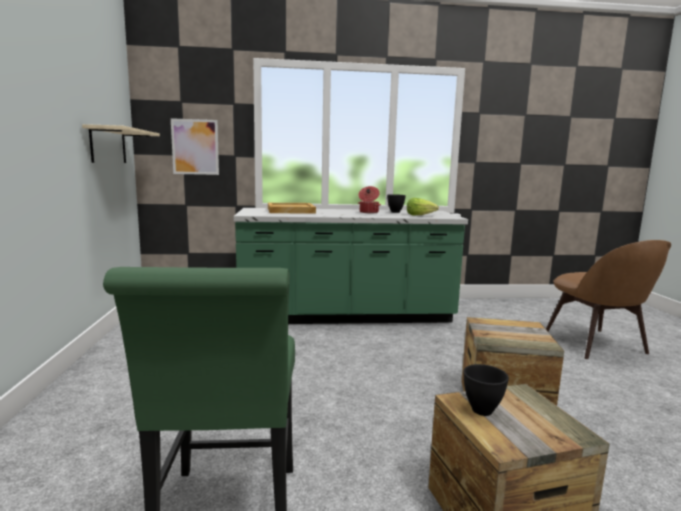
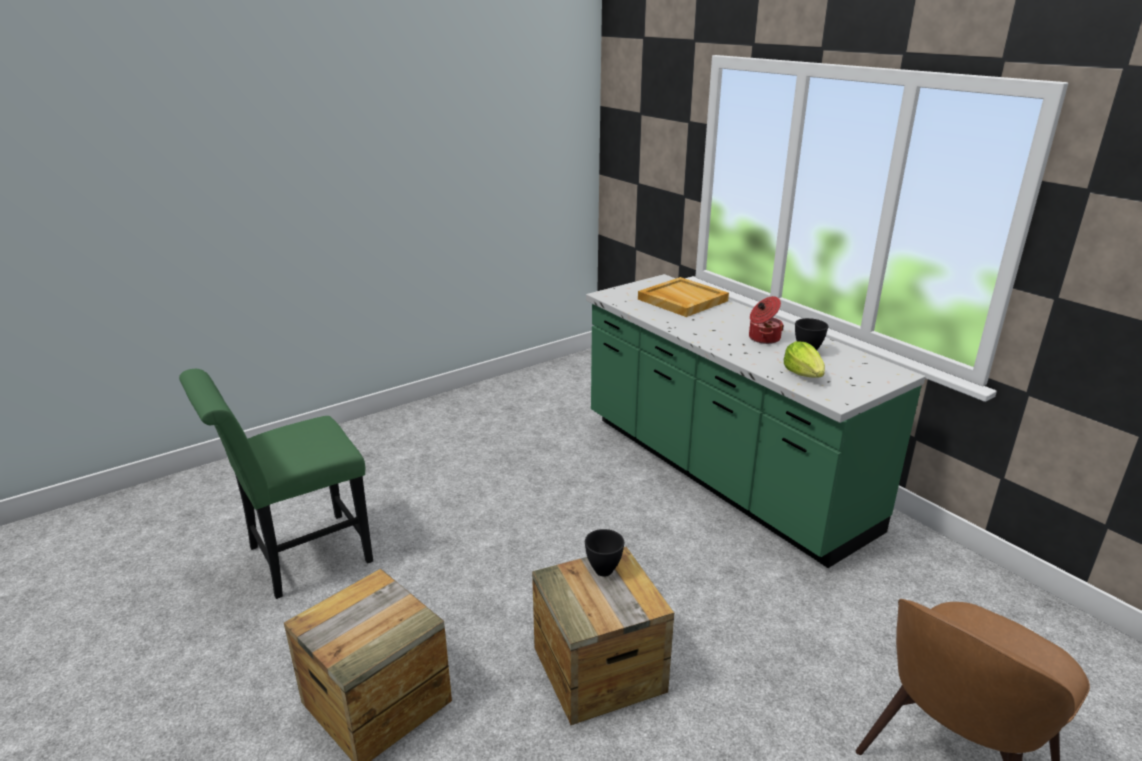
camera: 60 degrees right, 15 degrees up
(108, 145) = (533, 177): beige shelf -> none
(195, 147) = (647, 176): picture -> none
(481, 410) = (365, 599): black bowl -> black bowl (604, 570)

